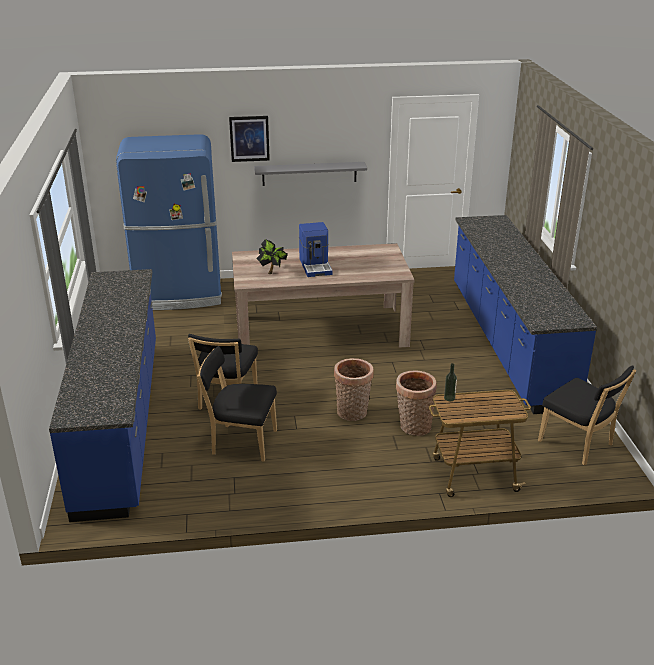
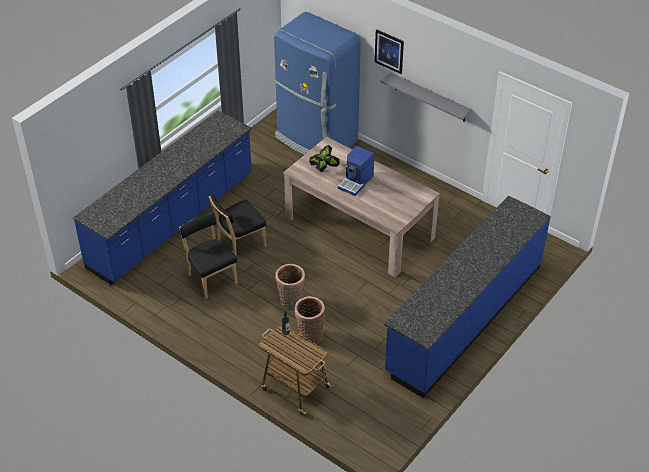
camera: 45 degrees right, 15 degrees up
(578, 445) = (382, 417): black chair -> none

